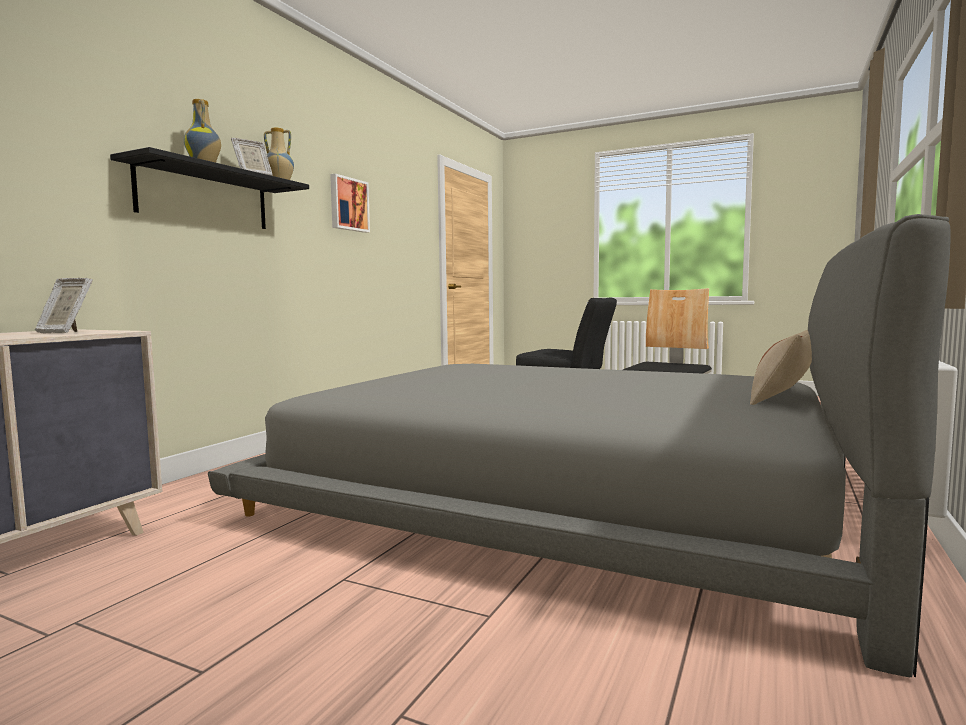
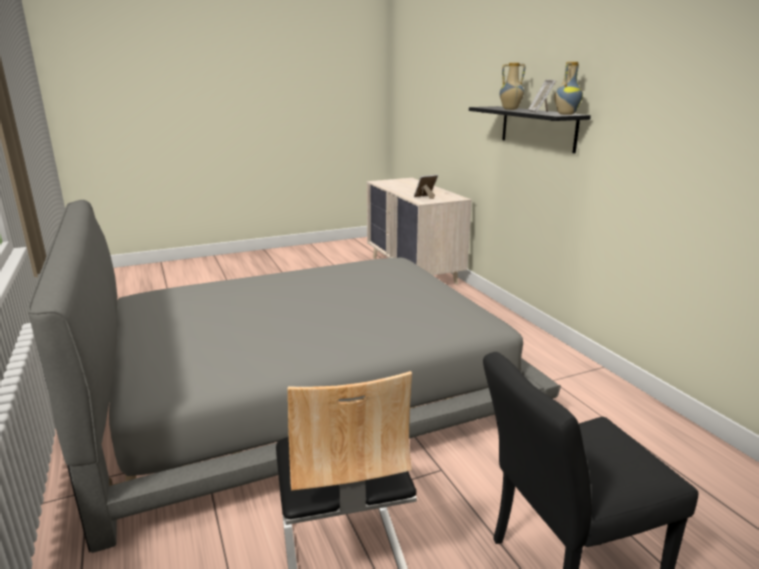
camera: 130 degrees right, 15 degrees up
(348, 204) = (687, 124): picture -> none
(784, 395) = (138, 339): beige pillow -> none

